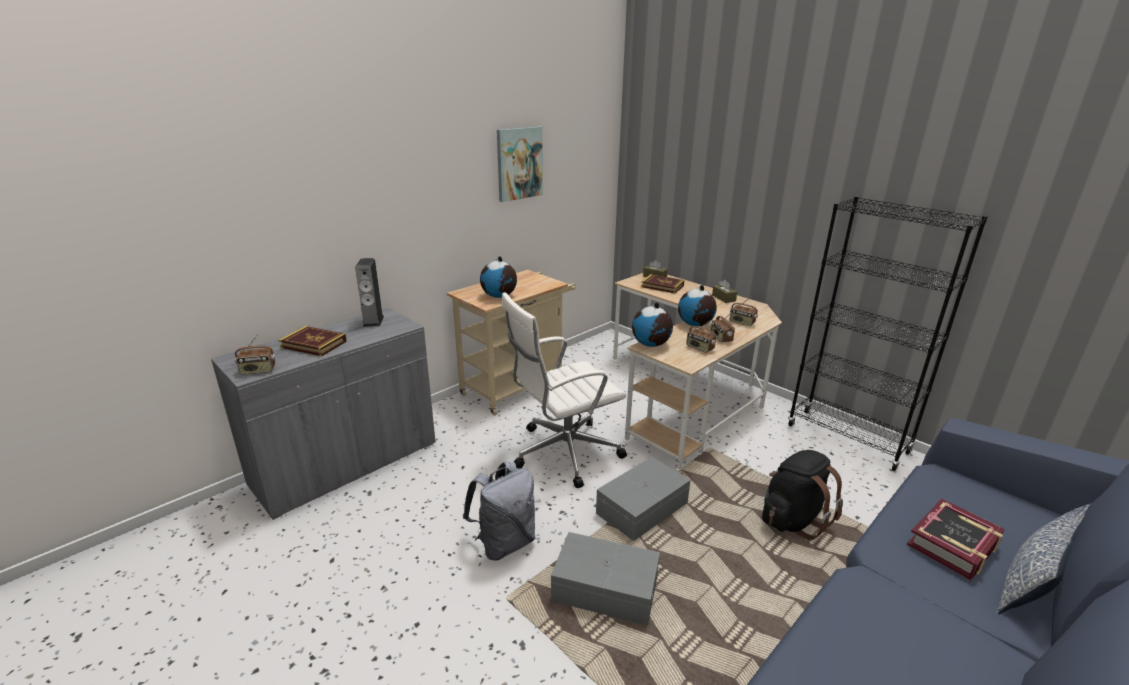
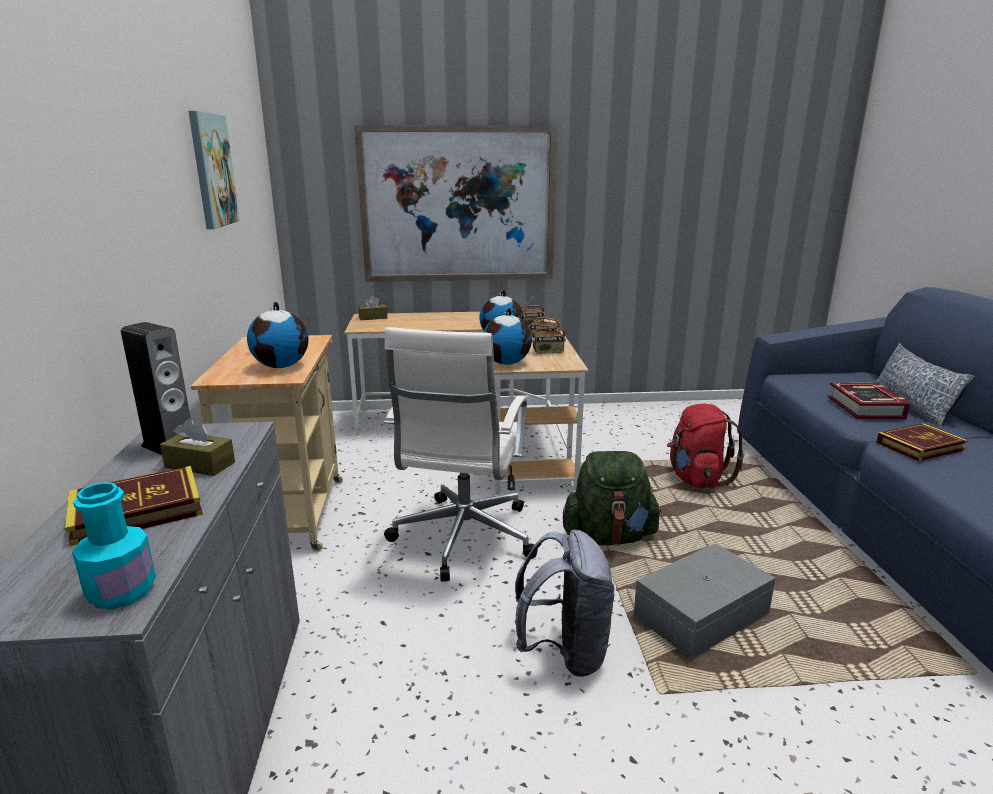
camera: 50 degrees left, 5 degrees down
(258, 371) = (122, 591): radio -> turquoise bottle
(643, 509) = (609, 537): grey storage box -> green backpack
(662, 286) = (399, 322): book -> book (919, 446)
(723, 298) = (473, 316): brown tissue box -> brown tissue box (200, 465)
(738, 200) = (458, 205): none -> picture
(792, 519) = (696, 479): black backpack -> red backpack
(847, 439) = (629, 412): black bookcase -> none

